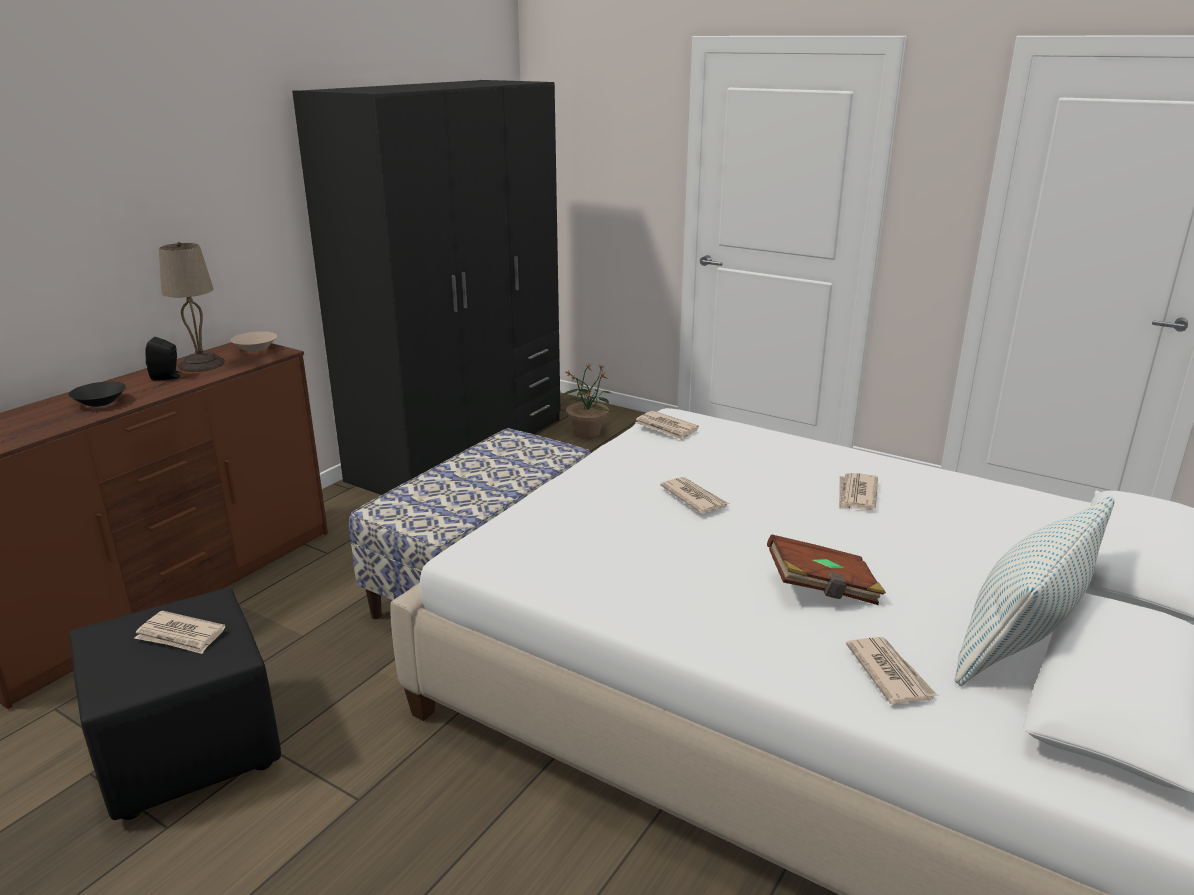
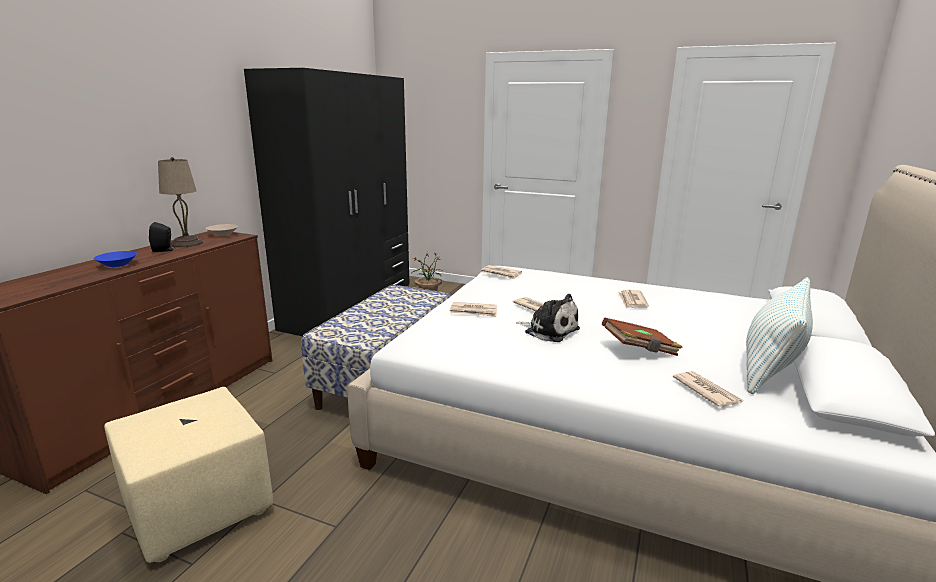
camera: 10 degrees left, 5 degrees down
(101, 403) = (118, 265): black bowl -> blue bowl
(180, 636) = (195, 419): newspaper -> newspaper (474, 311)
(188, 753) = (198, 509): black ottoman -> beige ottoman
(696, 542) = (549, 330): none -> plush toy

